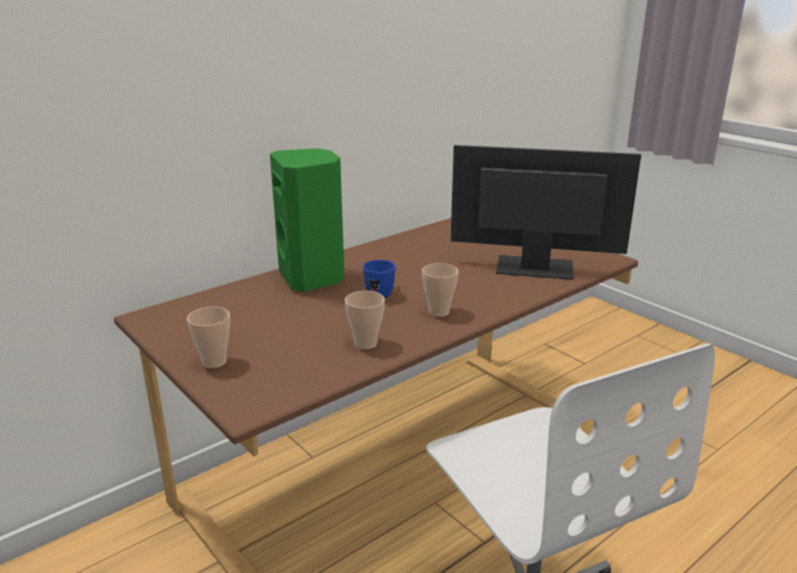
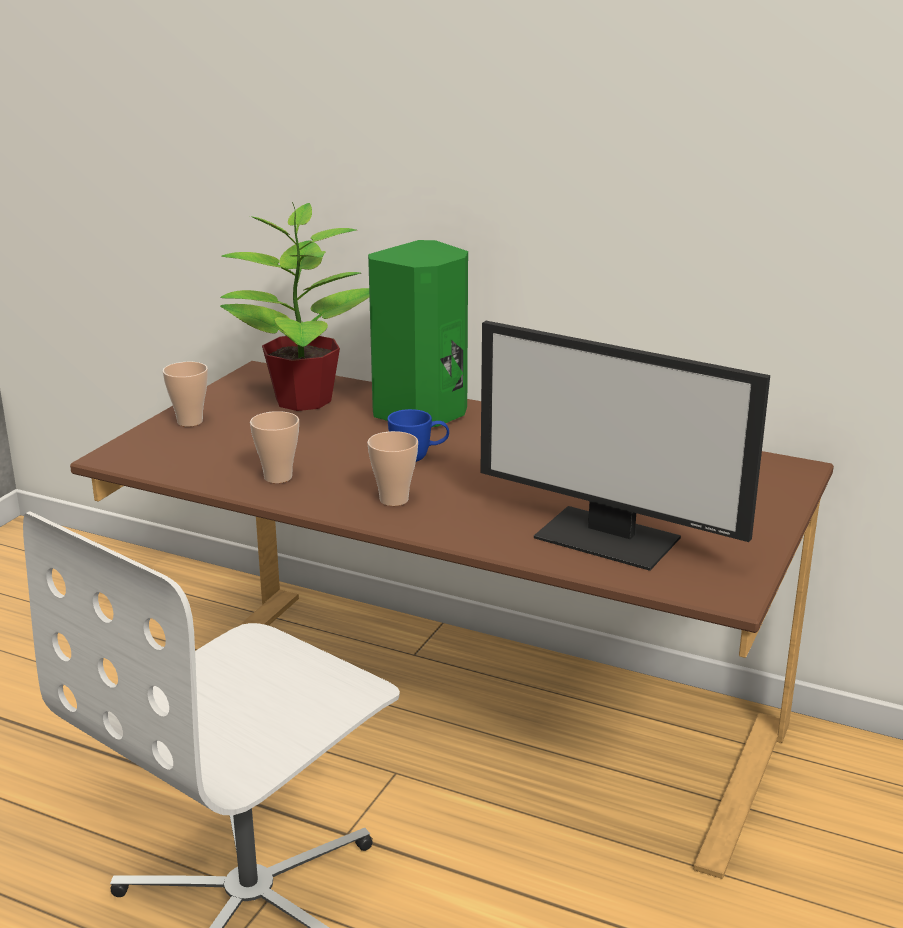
camera: 65 degrees right, 0 degrees up
(232, 311) = (301, 400): none -> potted plant
(533, 268) = (610, 537): monitor -> monitor turned 135 degrees clockwise

